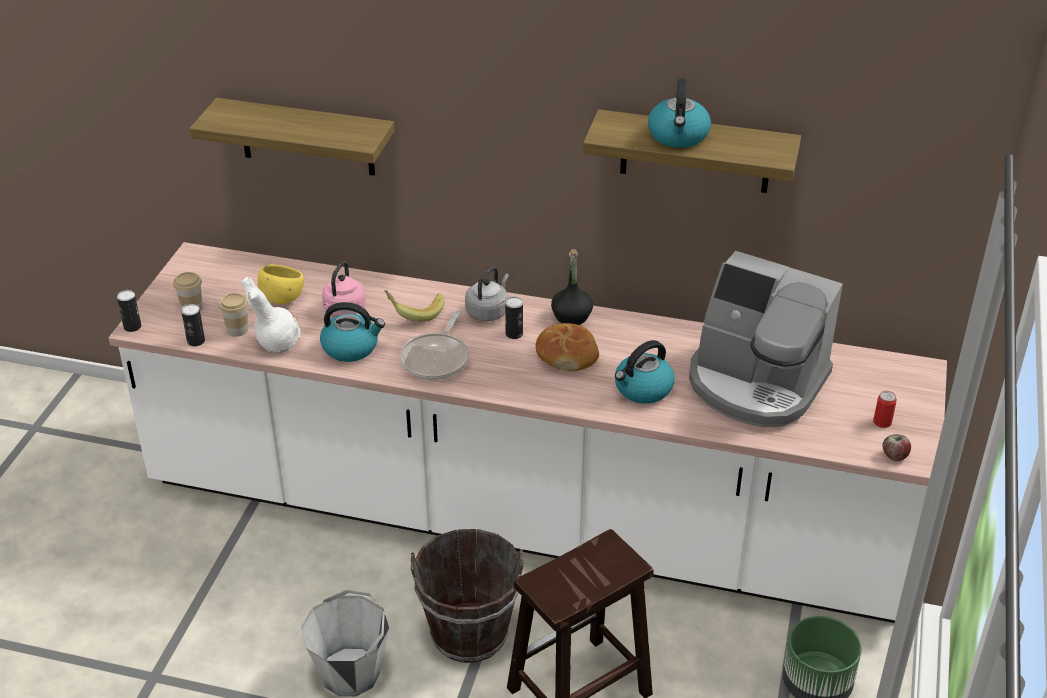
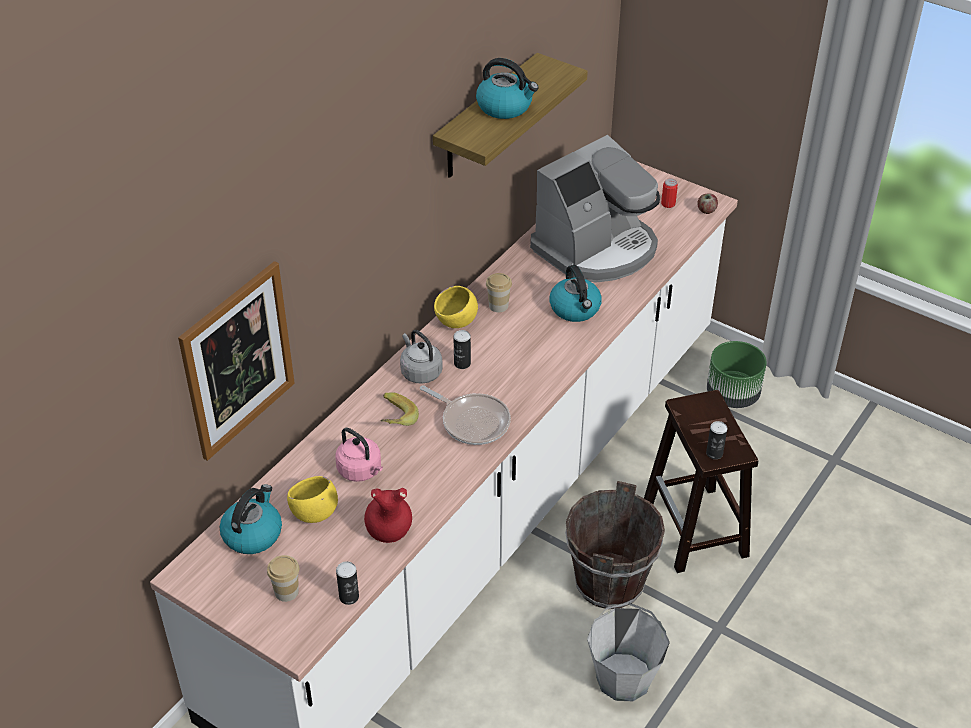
camera: 70 degrees left, 5 degrees up
(132, 327) = (292, 649): can -> can (714, 453)
(237, 330) = (348, 559): cup -> cup (498, 306)
(276, 343) = (388, 532): white vase -> red vase
(307, 137) = (238, 360): shelf -> picture
(351, 347) = (424, 477): kettle -> kettle (253, 534)
(567, 355) = (509, 339): bread -> none
(571, 317) = (457, 322): black bottle -> yellow bowl

